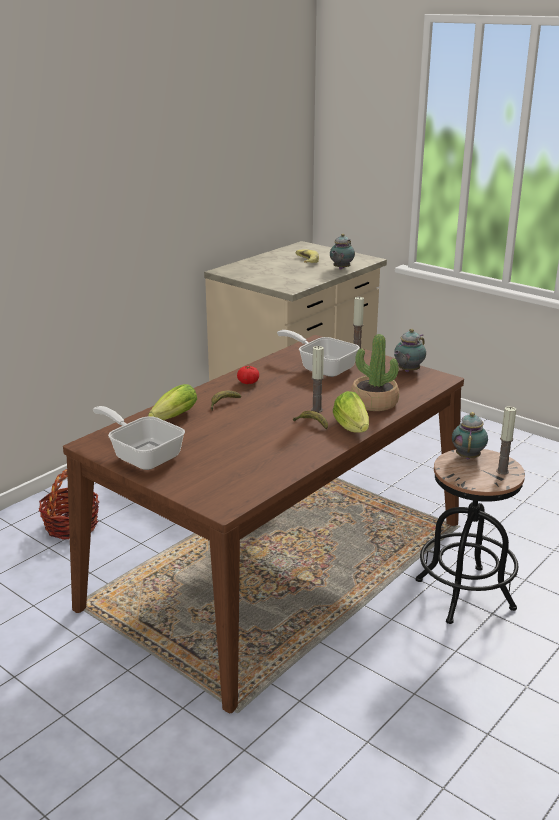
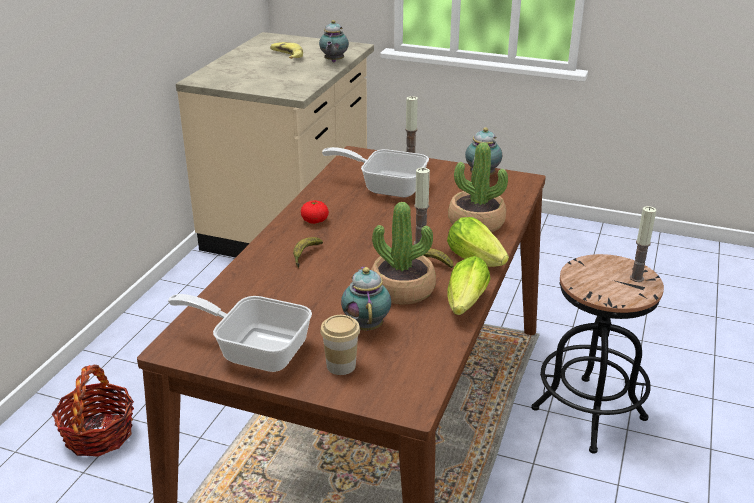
camera: 20 degrees left, 5 degrees up
(172, 418) = (256, 288): lettuce -> lettuce (465, 305)
(194, 475) = (341, 365): none -> cup
(277, 437) = (402, 289): none -> potted plant
(468, 456) = (590, 266): teapot -> teapot (366, 325)

